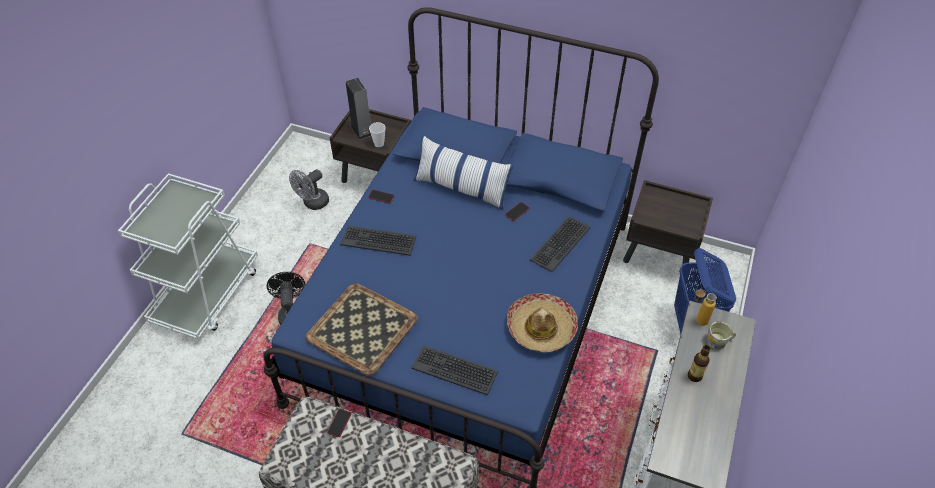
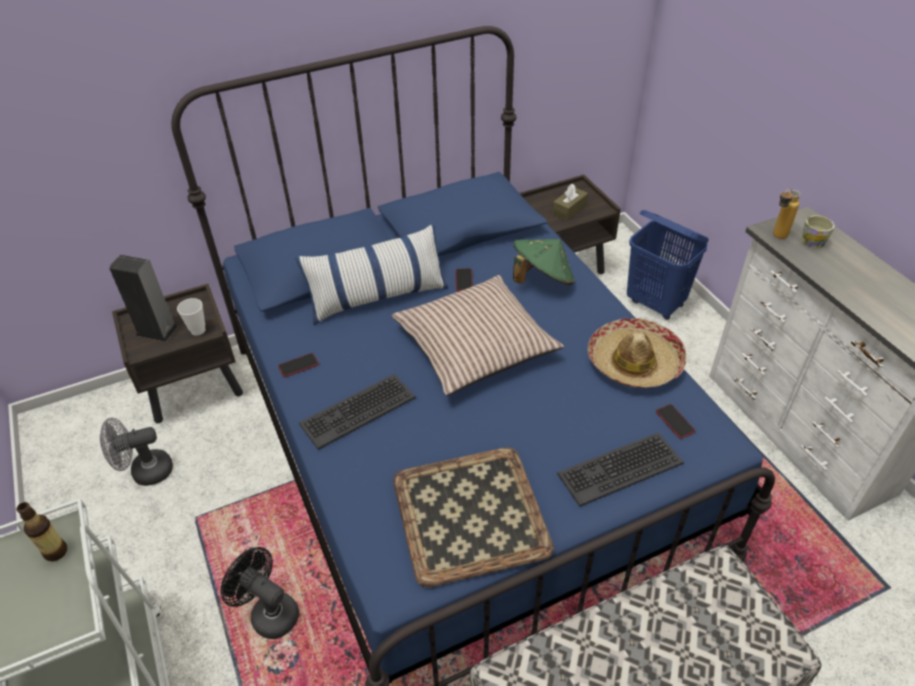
camera: 45 degrees left, 5 degrees down
(313, 203) = (145, 472): grey fan -> grey fan turned 75 degrees clockwise
(339, 423) = (556, 653): phone -> phone (675, 421)
(473, 252) = (475, 345): none -> pillow
(559, 243) = (542, 279): keyboard -> green hat
(669, 215) = (569, 209): none -> brown tissue box
(694, 376) = (844, 279): bottle -> bottle (56, 552)

